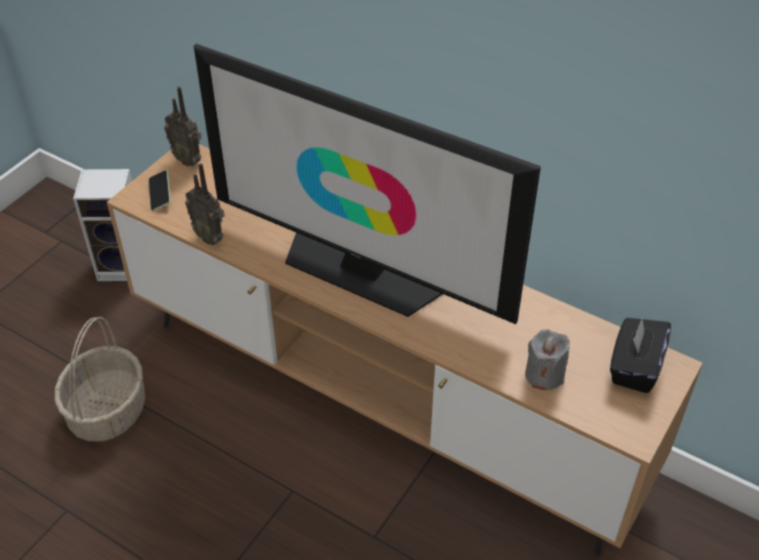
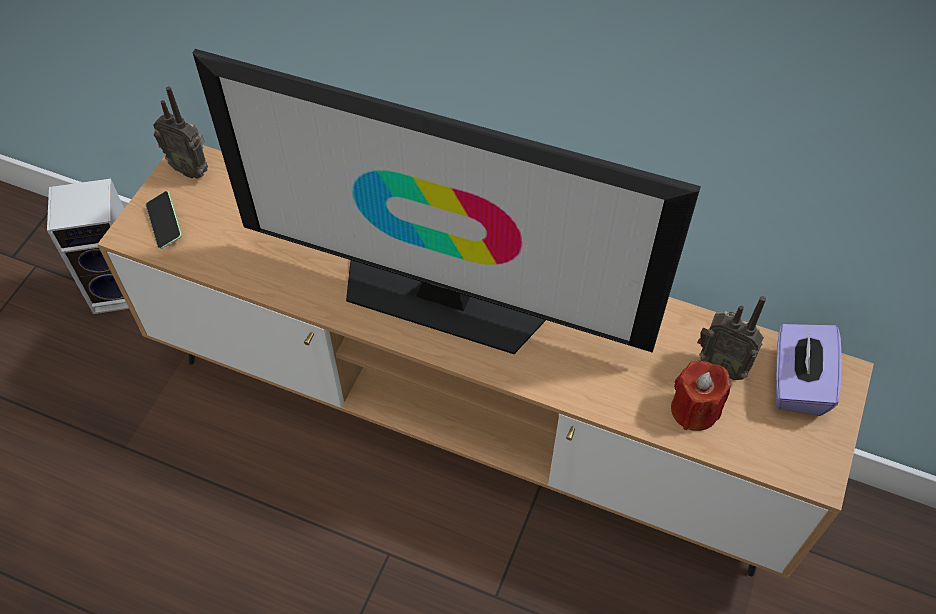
camera: 10 degrees left, 10 degrees up
(107, 410) = (143, 486): basket -> none
(210, 237) = (243, 277): radio -> radio (720, 365)
(544, 375) = (694, 410): grey candle -> red candle
(634, 367) = (797, 383): black tissue box -> purple tissue box

